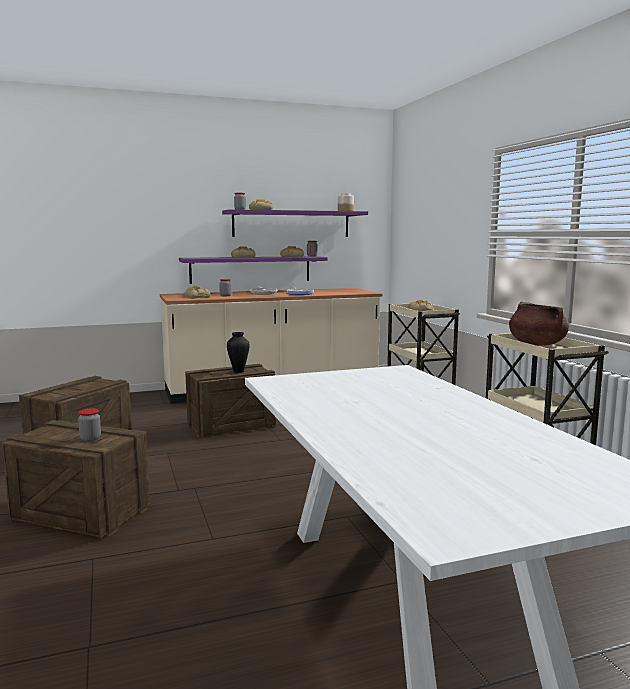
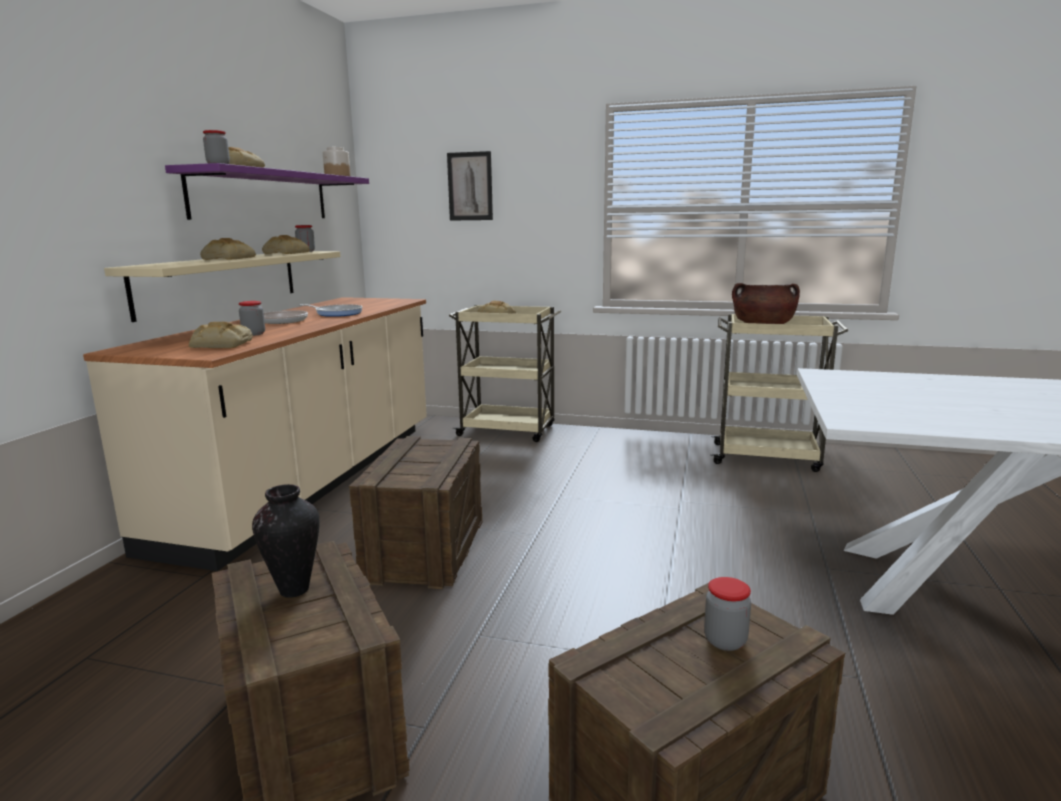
camera: 55 degrees left, 5 degrees up
(238, 371) = (426, 456): vase -> vase (293, 590)
(250, 269) = (221, 281): purple shelf -> beige shelf
(431, 215) = (470, 186): none -> picture

